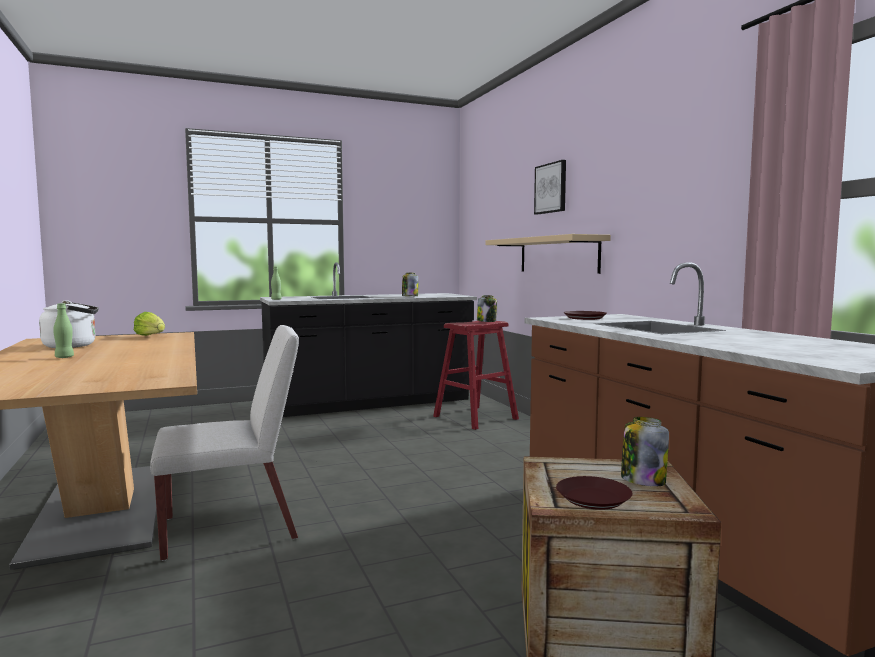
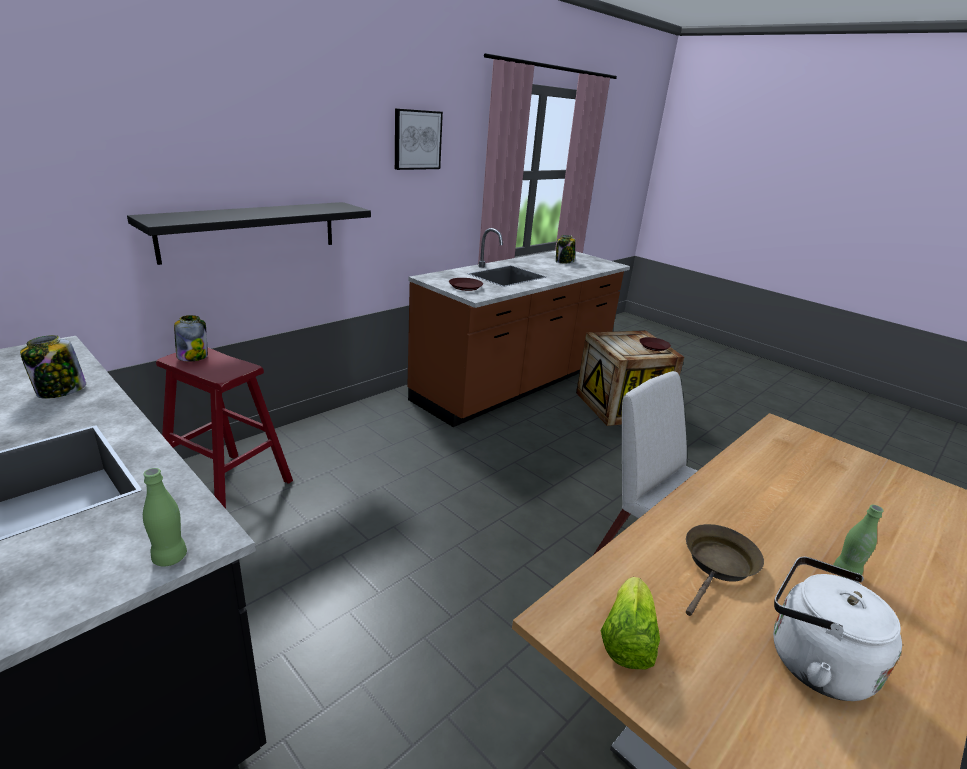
camera: 115 degrees left, 20 degrees up
(137, 346) = (718, 565): none -> brown frying pan
(551, 188) = (220, 133): picture -> picture (417, 140)
(557, 255) = (250, 230): beige shelf -> black shelf
(642, 480) = (620, 338): jar -> jar (564, 262)

